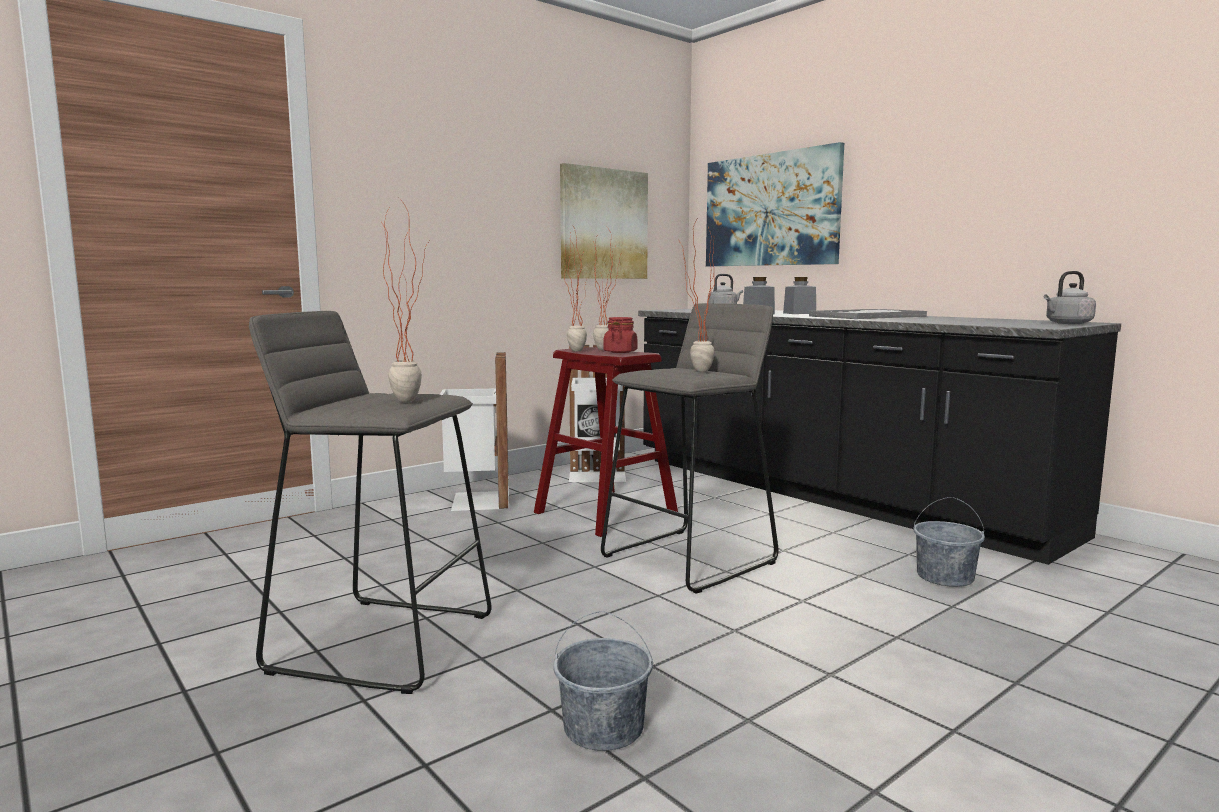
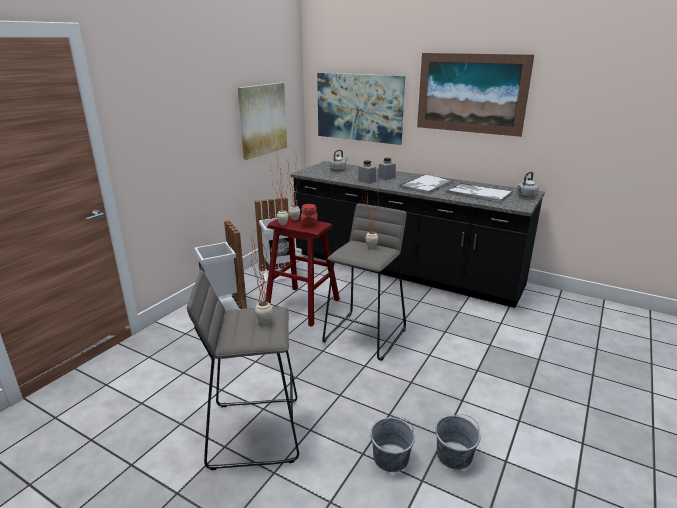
camera: 20 degrees left, 15 degrees up
(945, 577) = (479, 325): grey bucket -> grey bucket (454, 455)
(960, 152) = (471, 93): none -> picture
(964, 320) = (478, 193): none -> tray

